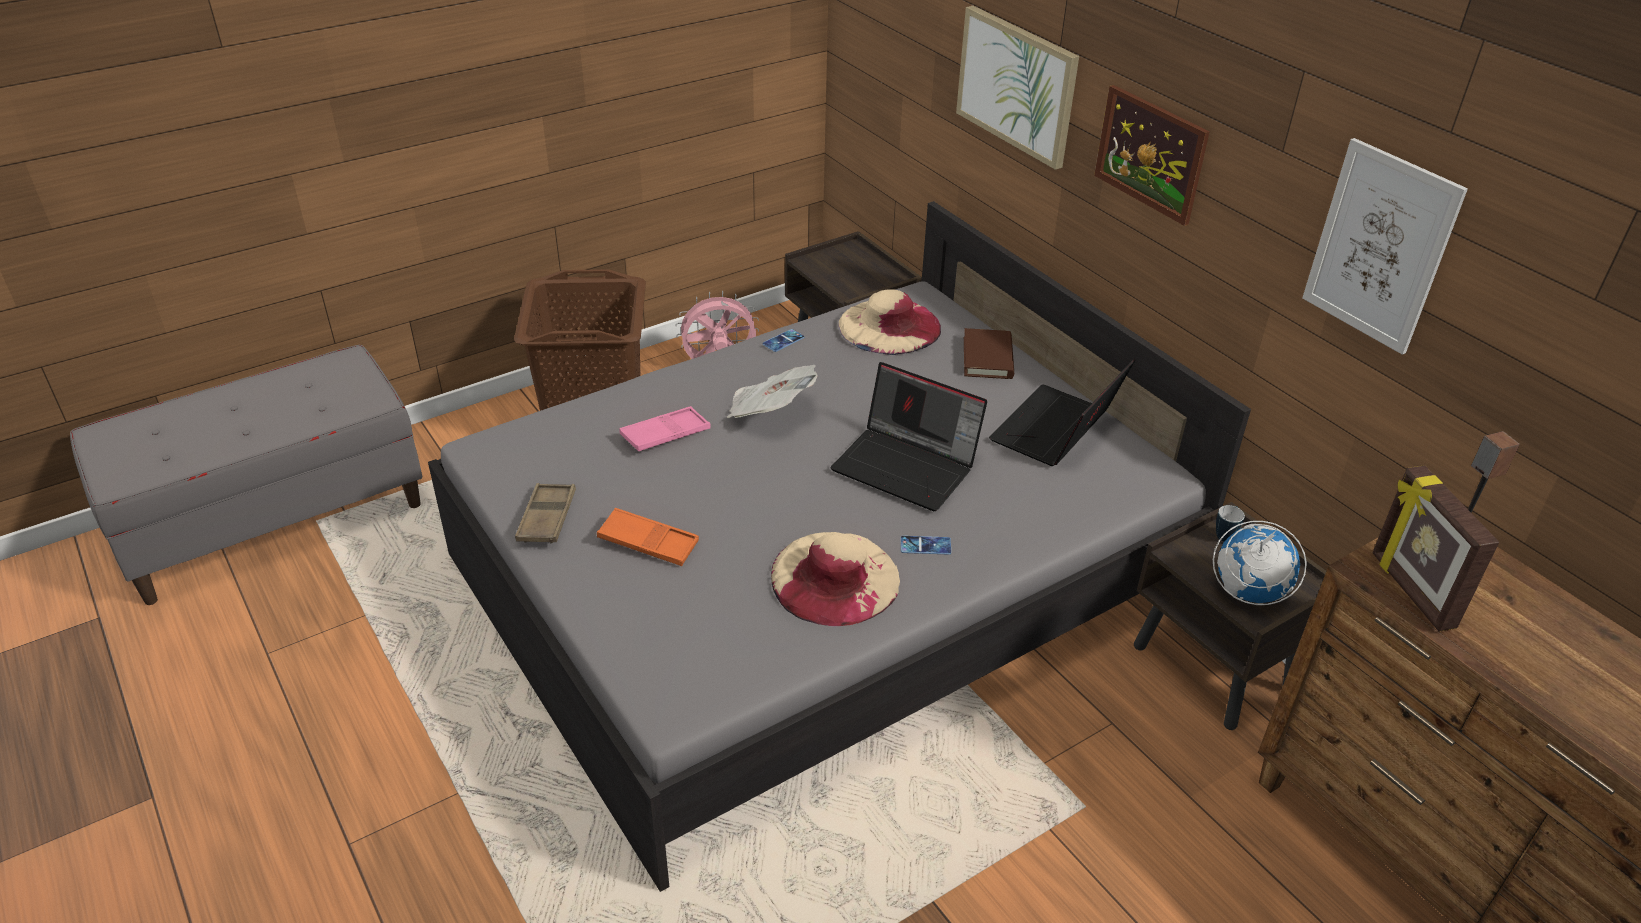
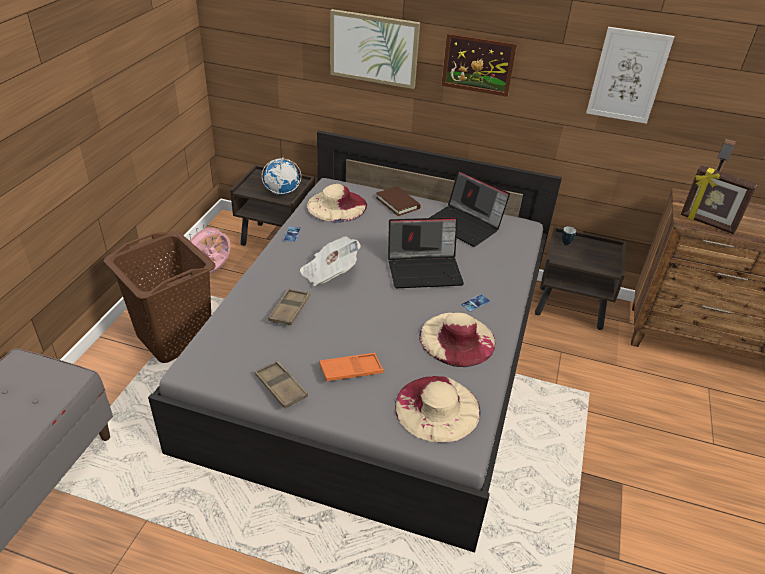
camera: 40 degrees left, 0 degrees up
(665, 434) = (290, 310): pink tray -> brown tray
(695, 645) = (437, 408): none -> beige hat
(1056, 432) = (465, 225): laptop -> laptop turned 45 degrees counterclockwise
(1248, 592) = (598, 261): globe -> globe (281, 192)

